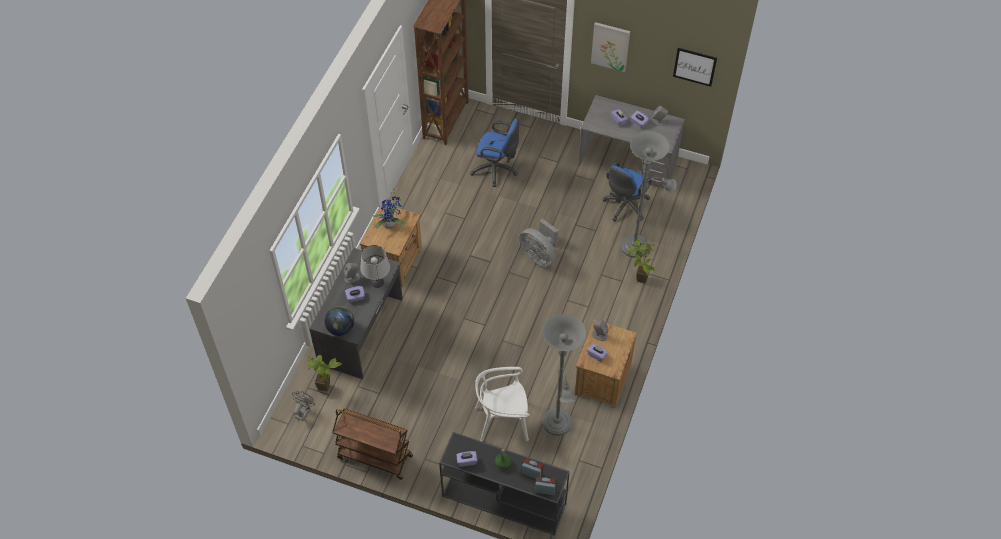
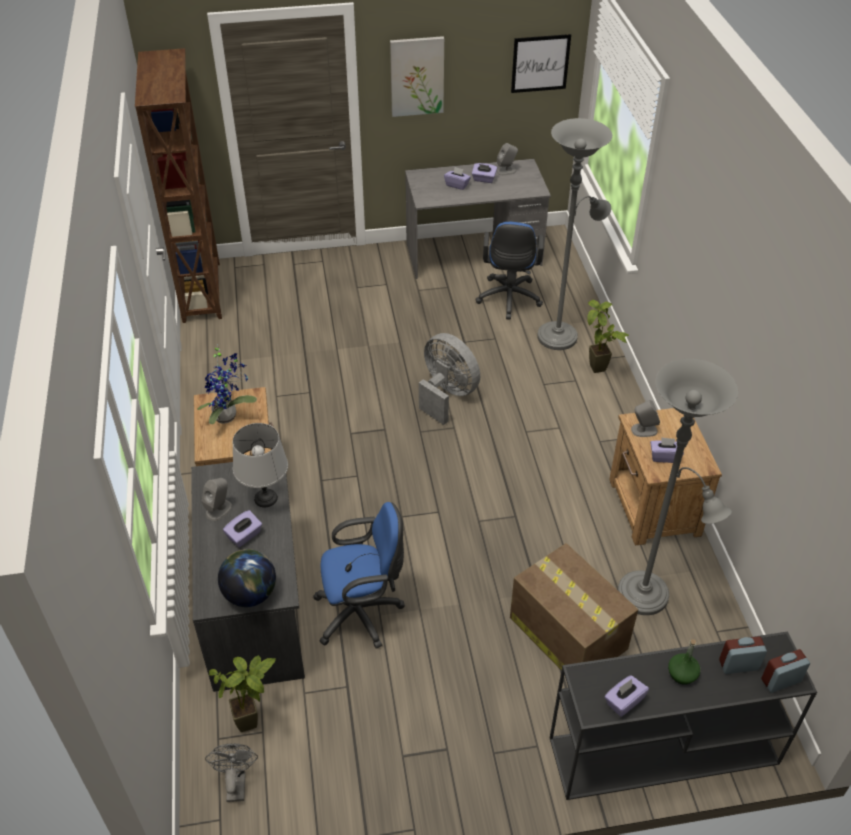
camera: 30 degrees left, 10 degrees down
(374, 457) = (409, 795): brown cart -> none
(496, 170) = (312, 321): blue office chair -> blue office chair (362, 613)
(502, 421) = (566, 632): white chair -> cardboard box
(539, 256) = (446, 395): grey fan -> grey fan turned 150 degrees counterclockwise

